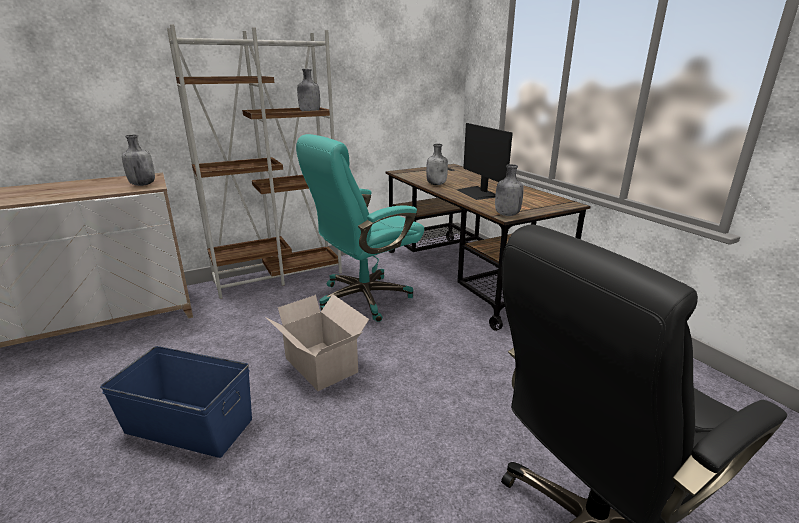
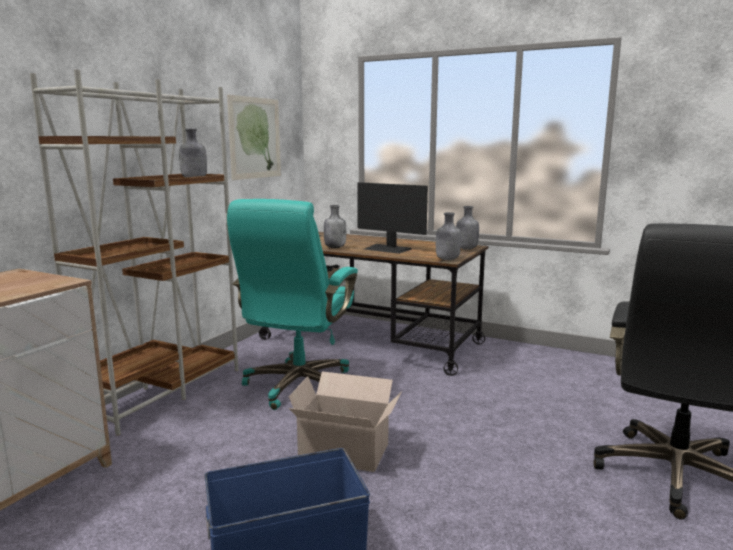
camera: 35 degrees left, 10 degrees down
(142, 184) = (39, 282): grey bottle -> grey bottle (466, 249)
(400, 75) = (255, 138): none -> picture

